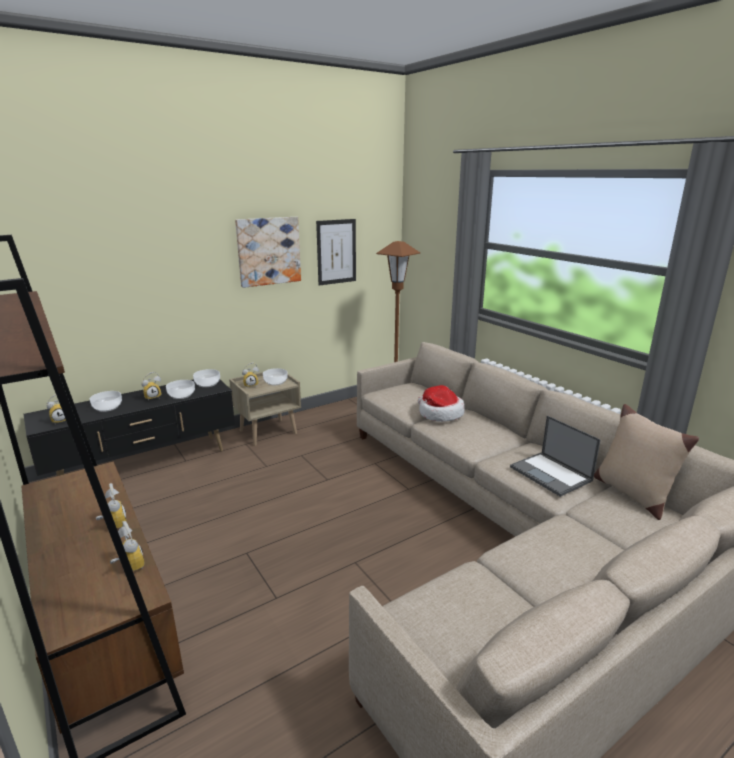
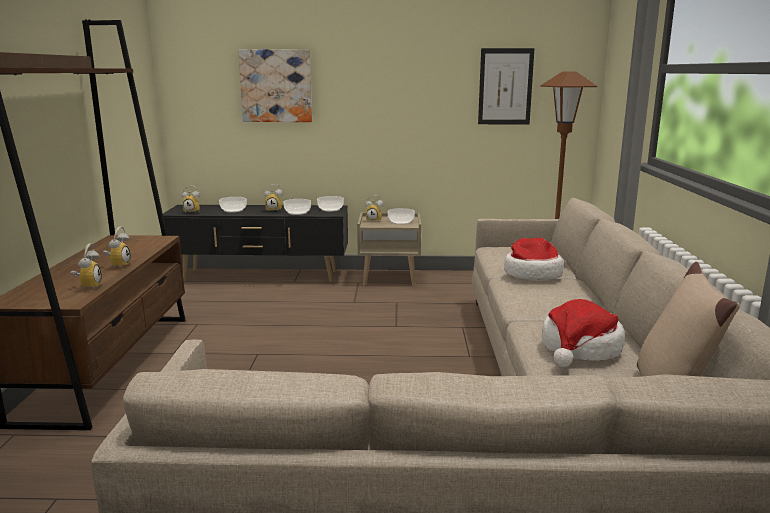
camera: 35 degrees right, 5 degrees down
(268, 251) = (419, 79): picture -> picture (276, 86)
(551, 474) = (580, 349): laptop -> hat

